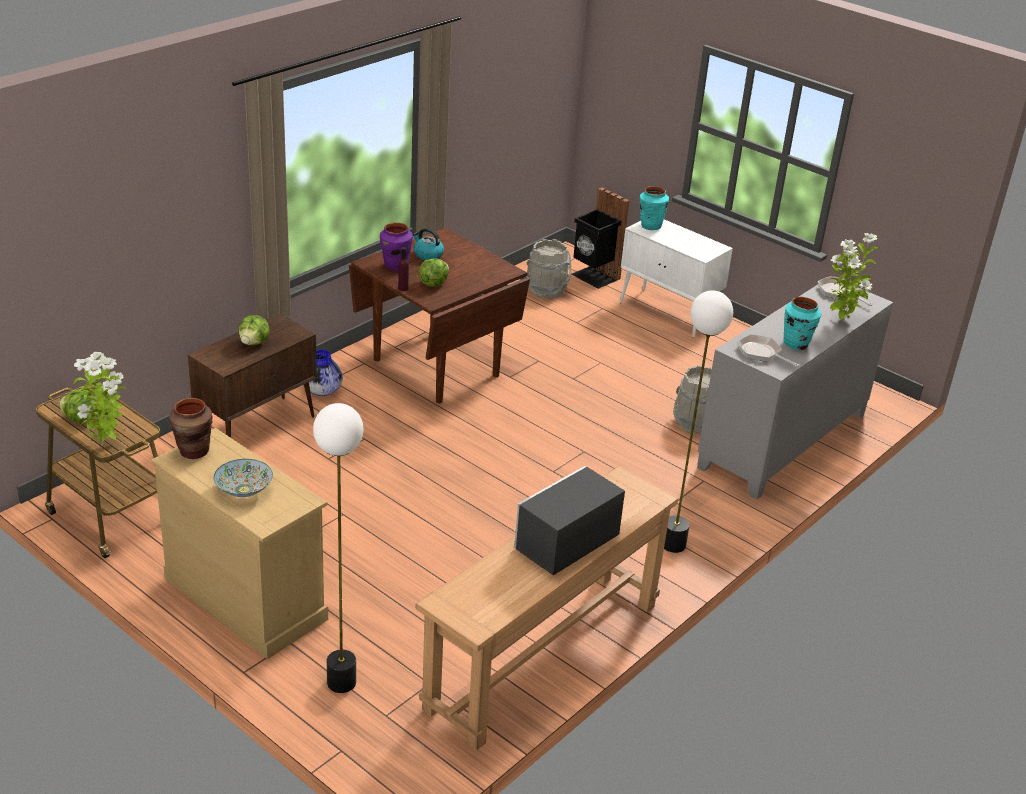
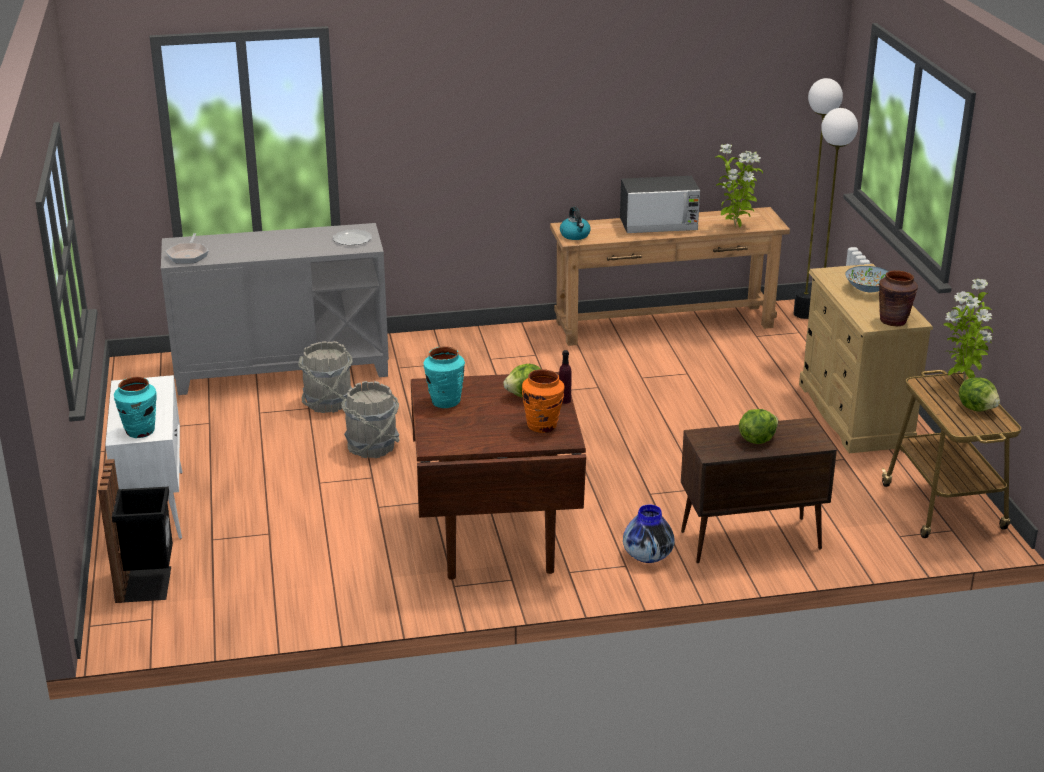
camera: 140 degrees left, 5 degrees down
(395, 267) = (542, 426): purple vase -> orange vase
(427, 254) = (488, 429): kettle -> kettle (575, 235)
(546, 290) = (234, 587): grey bucket -> grey bucket (372, 447)
(673, 544) = (489, 343): floor lamp -> floor lamp (803, 314)
(761, 353) = (352, 239): frying pan -> plate
(796, 344) = (312, 236): turquoise vase -> turquoise vase (445, 402)
(841, 320) = (238, 239): potted plant -> potted plant (735, 227)

